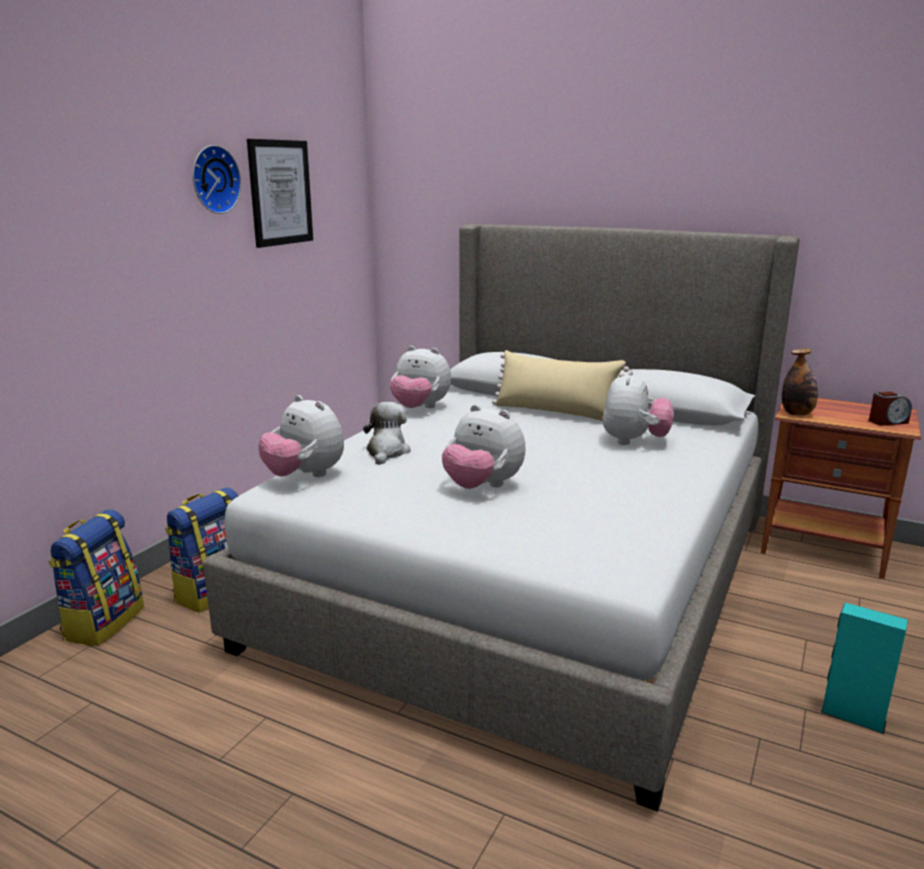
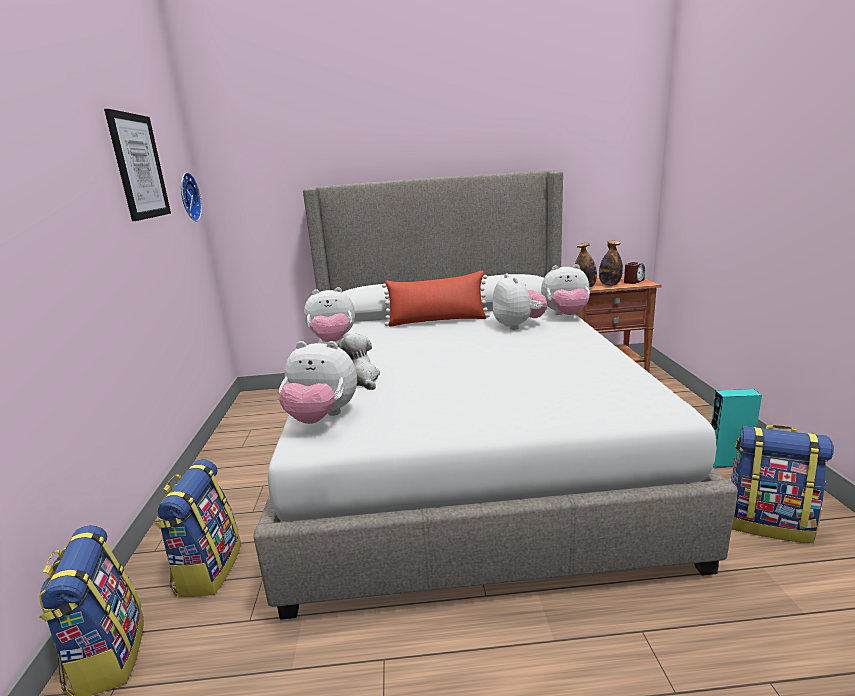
camera: 30 degrees left, 0 degrees up
(213, 179) = (86, 149): wall clock -> wall clock (187, 197)
(482, 487) = (474, 382): plush toy -> plush toy (565, 315)
(555, 412) = (437, 321): beige pillow -> red pillow
(805, 800) = (768, 523): none -> backpack
(841, 418) = (609, 284): none -> bottle

